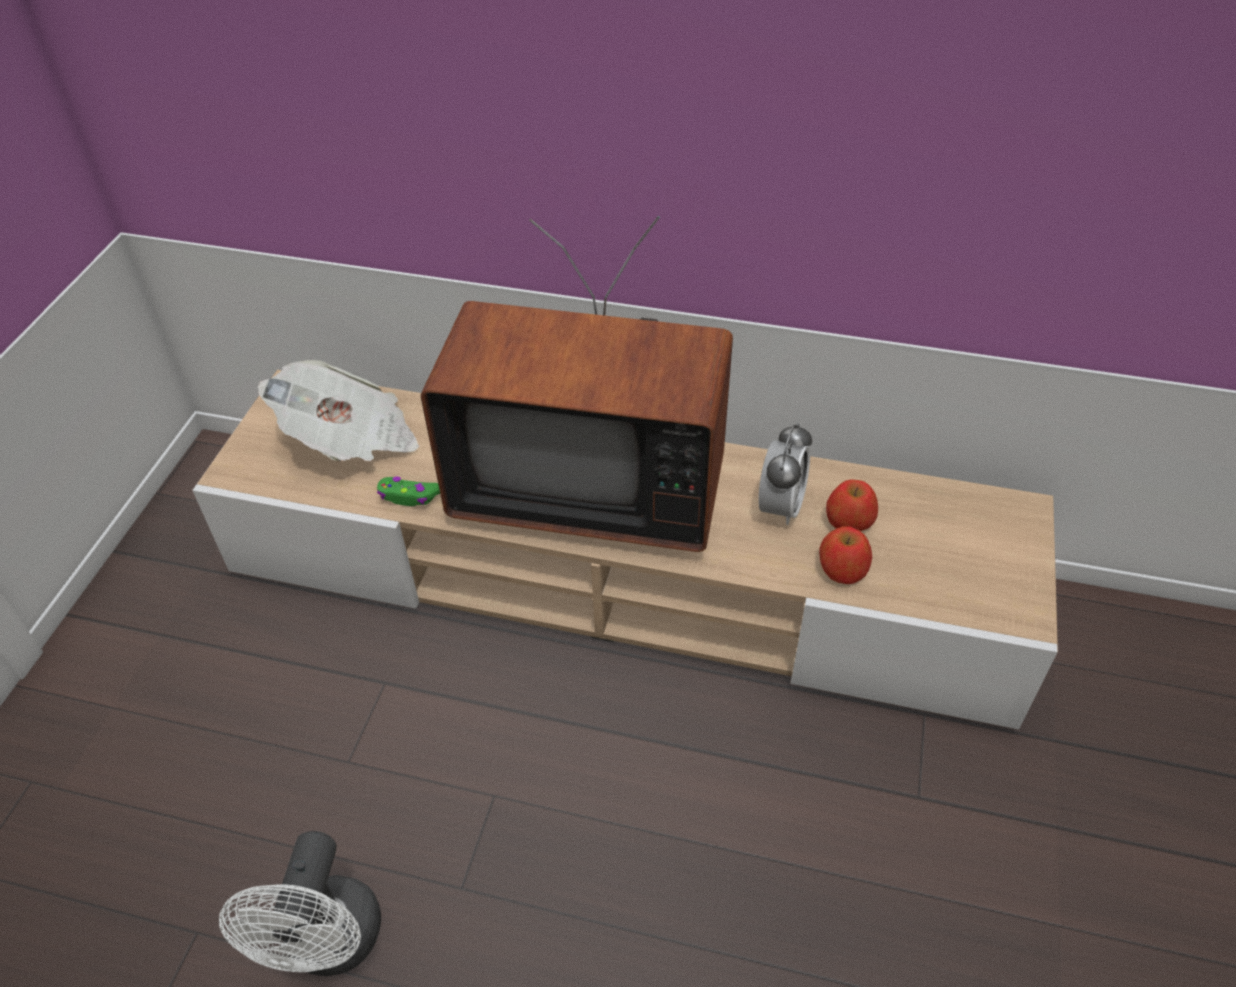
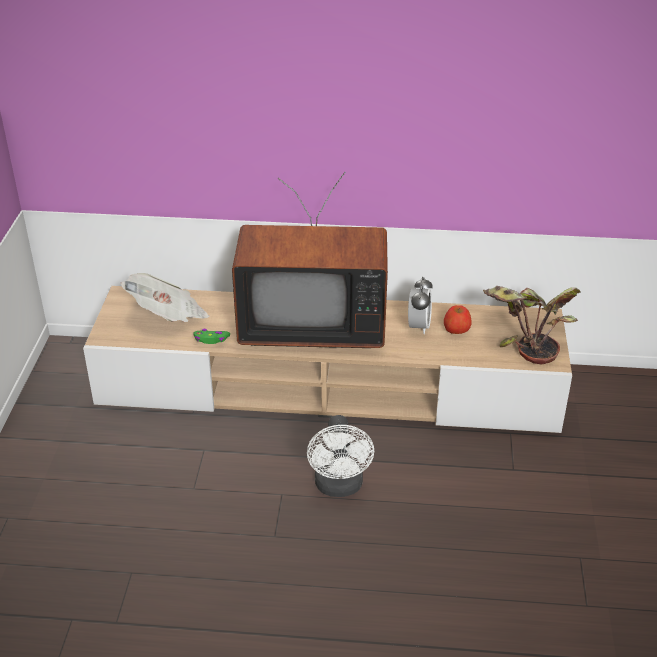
camera: 10 degrees left, 10 degrees down
(329, 946) = (209, 569): white fan -> white fan (339, 487)
(842, 569) = (457, 350): apple -> none
(974, 549) = (524, 336): none -> potted plant

